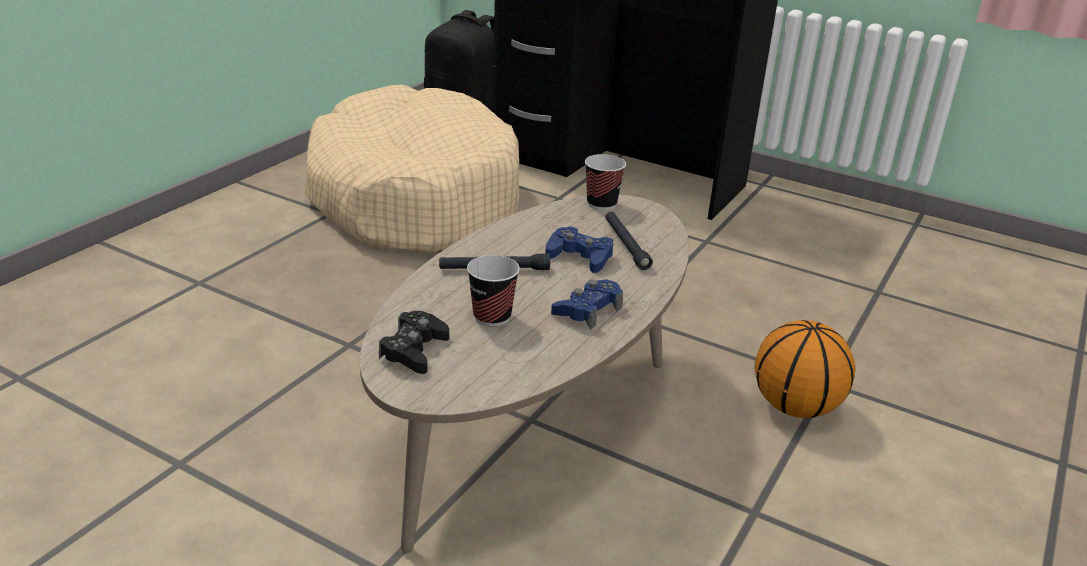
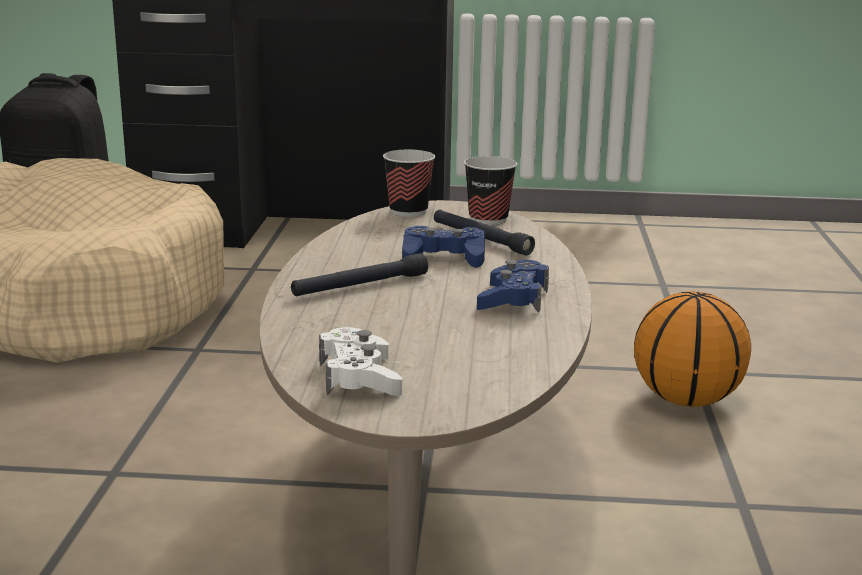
camera: 25 degrees left, 10 degrees down
(414, 350) = (359, 377): black game controller -> white game controller
(492, 317) = (413, 327): cup -> cup (488, 219)

